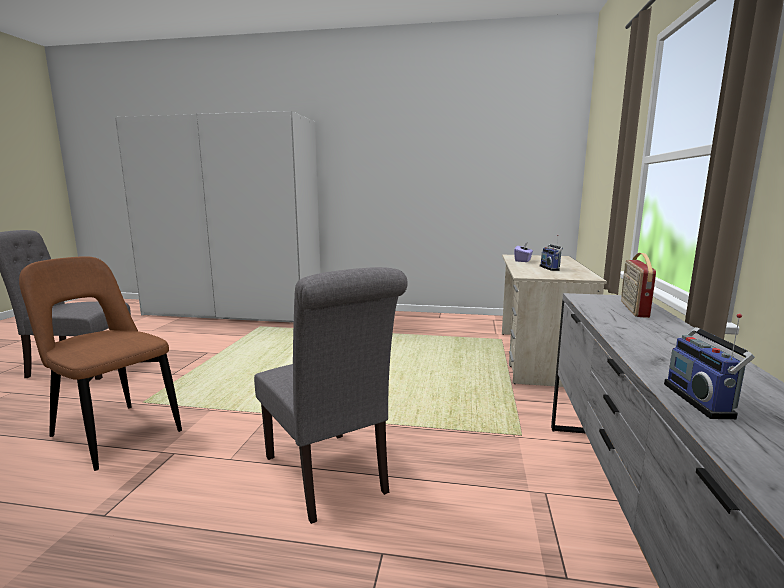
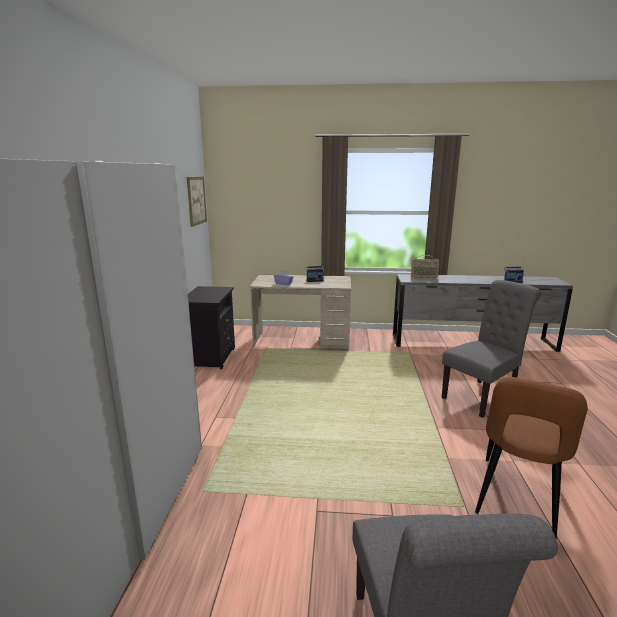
camera: 95 degrees left, 5 degrees up
(469, 320) = (212, 357): none -> black nightstand
(541, 155) = (196, 200): none -> picture

